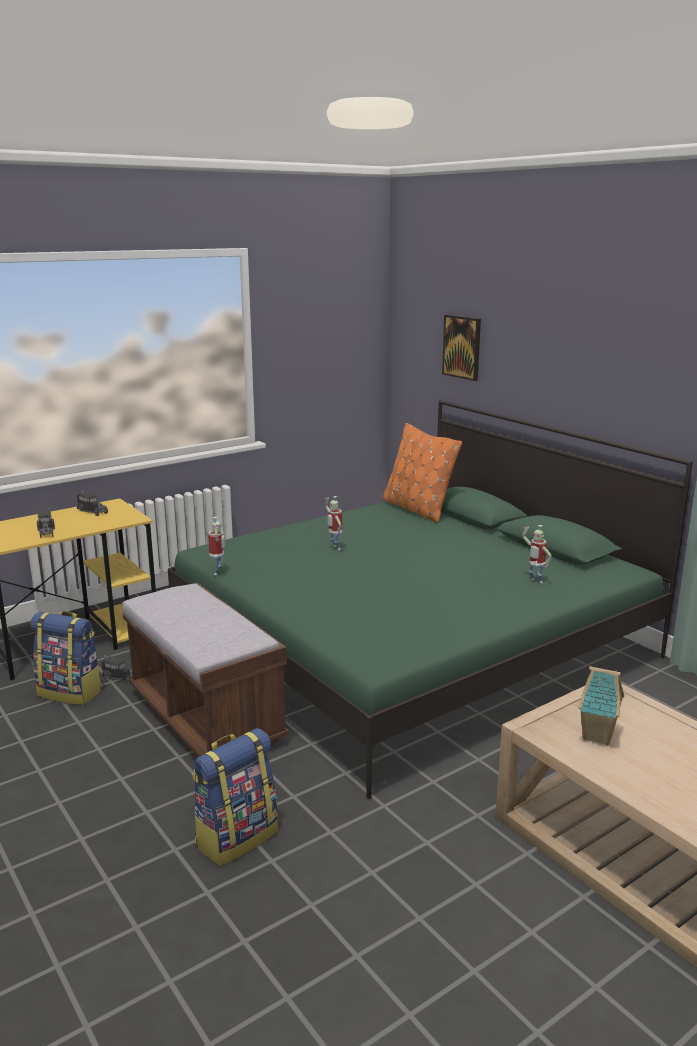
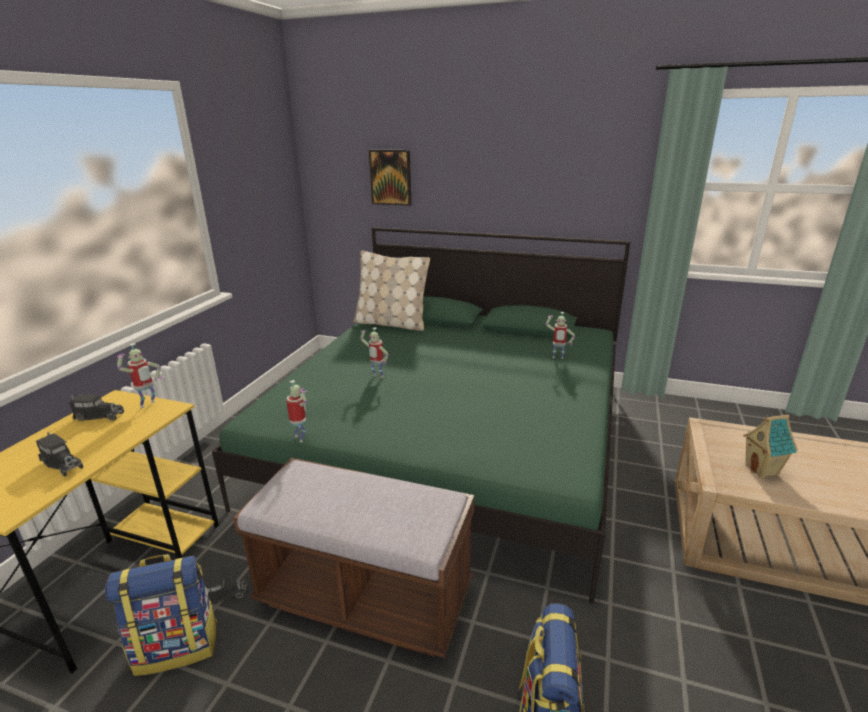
camera: 35 degrees left, 5 degrees up
(126, 513) = (148, 405): none -> toy robot
(417, 509) = (391, 323): orange pillow -> beige pillow

